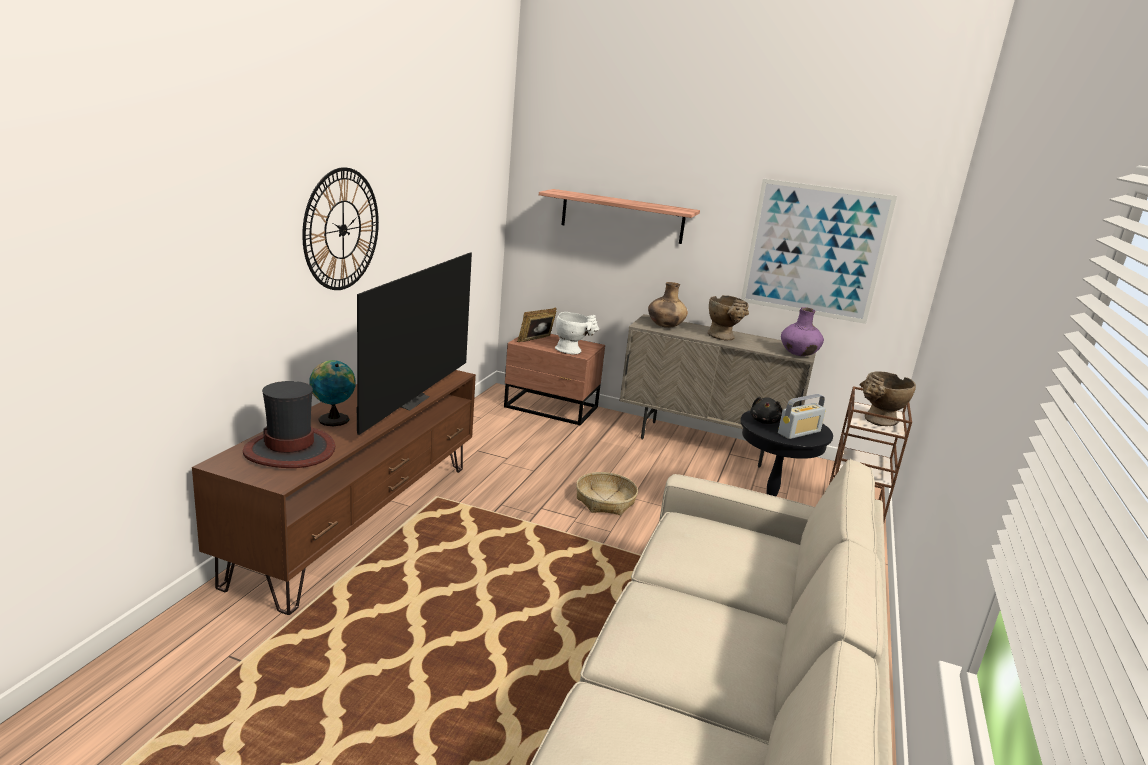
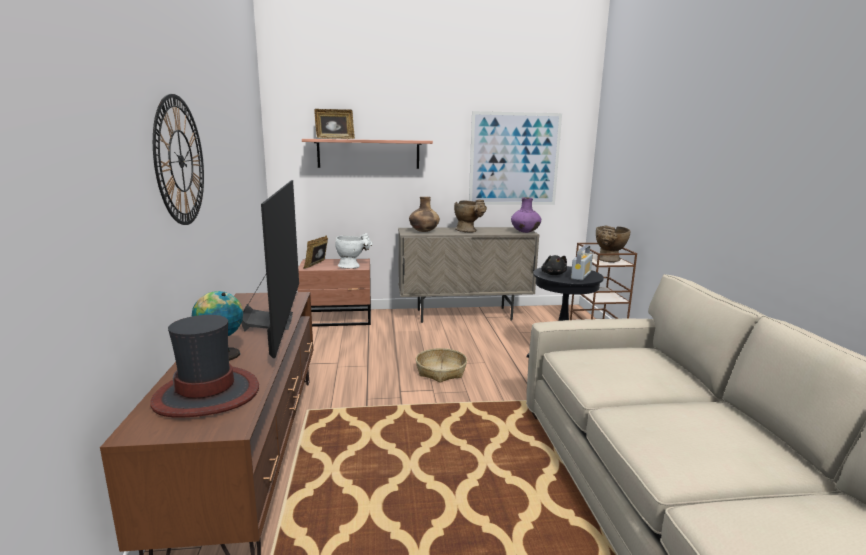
camera: 25 degrees left, 5 degrees down
(582, 194) = (335, 138): none -> picture frame

